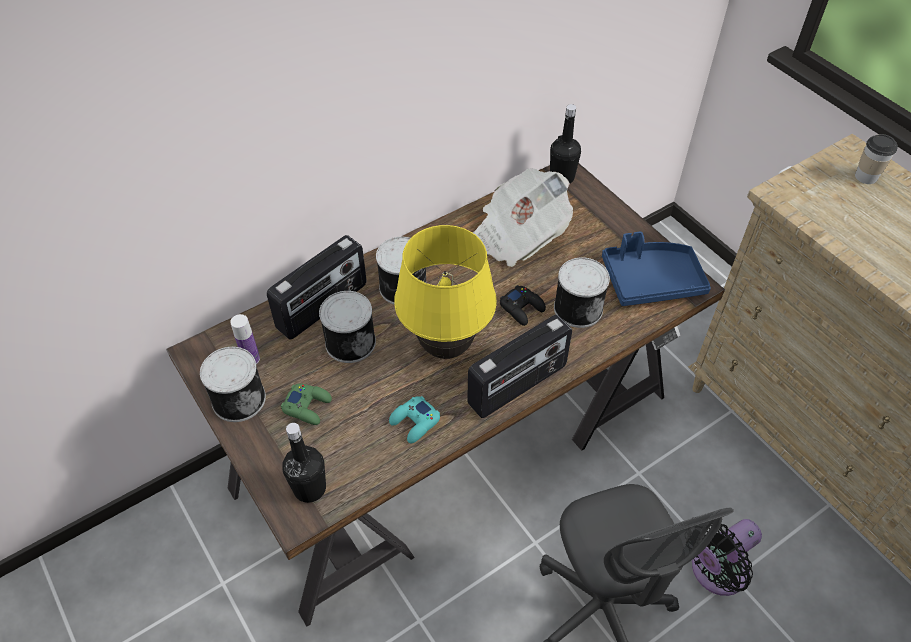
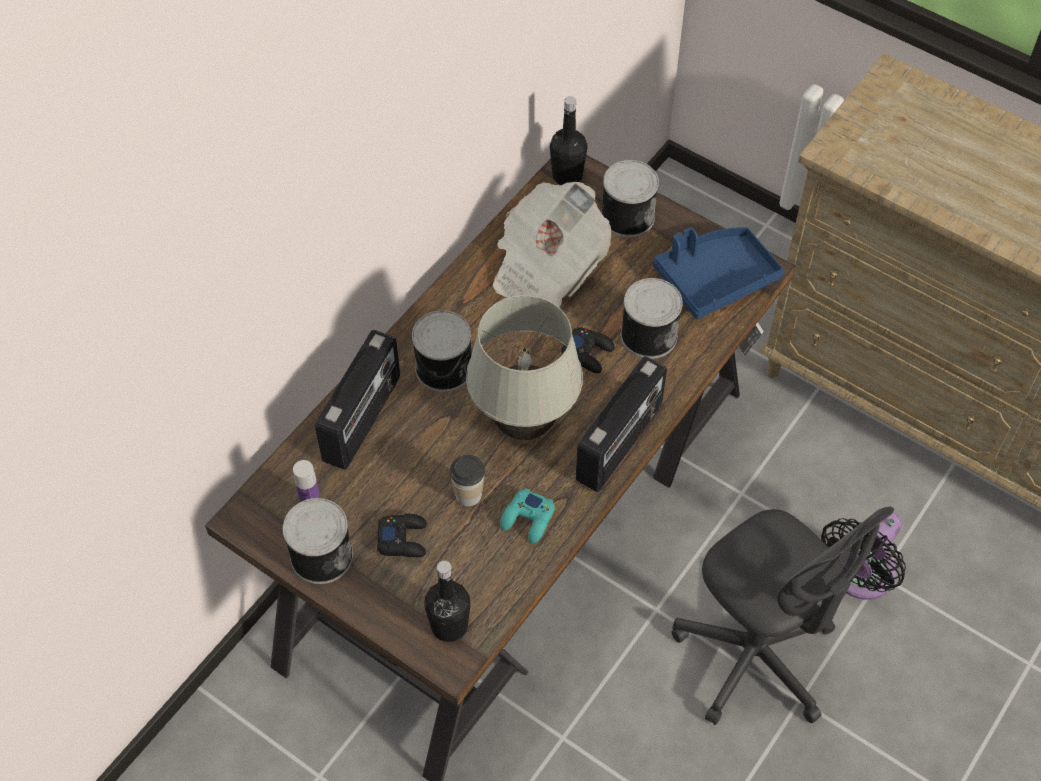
camera: 20 degrees left, 5 degrees up
(307, 406) = (403, 539): green game controller -> black game controller
(350, 341) = (414, 450): can -> can (626, 215)
(445, 347) = (523, 424): yellow table lamp -> white table lamp
(866, 177) = (912, 105): cup -> cup (468, 495)

